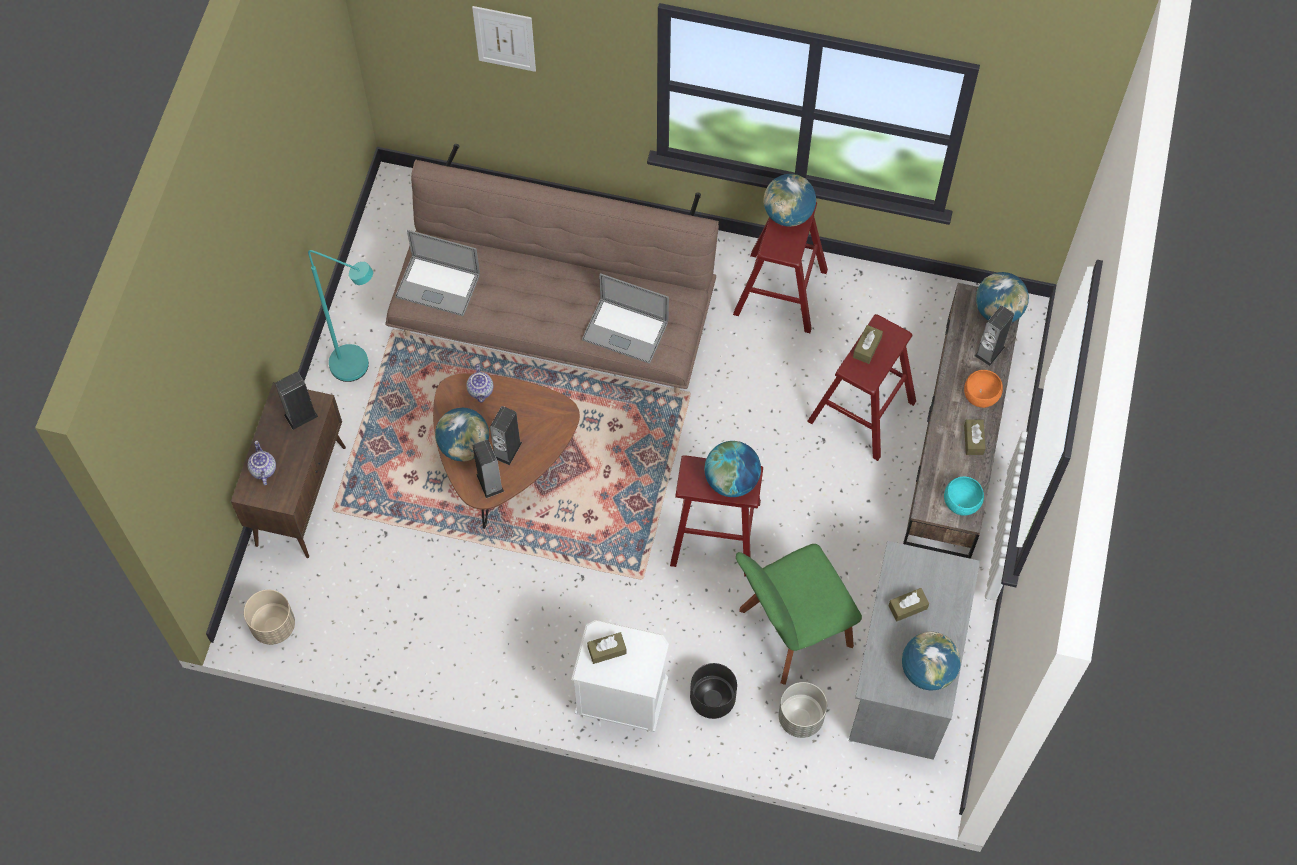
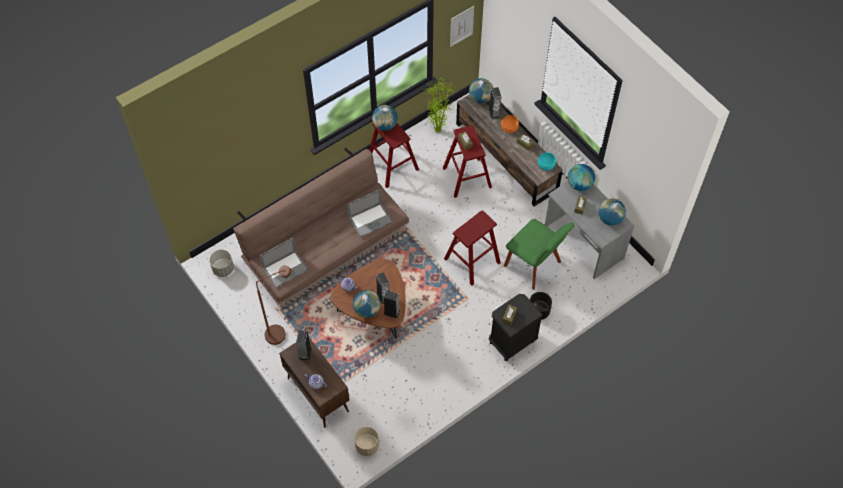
camera: 50 degrees left, 5 degrees down
(359, 368) = (280, 332): turquoise floor lamp -> brown floor lamp
(504, 38) = (240, 141): picture -> picture (461, 26)
(621, 699) = (511, 342): white nightstand -> black nightstand
(731, 480) = (478, 224): globe -> globe (580, 185)
(790, 631) = (534, 266): green chair -> green chair turned 60 degrees counterclockwise
(800, 717) = (571, 288): grey planter -> grey planter (223, 269)
(907, 306) = (438, 131): none -> potted plant

